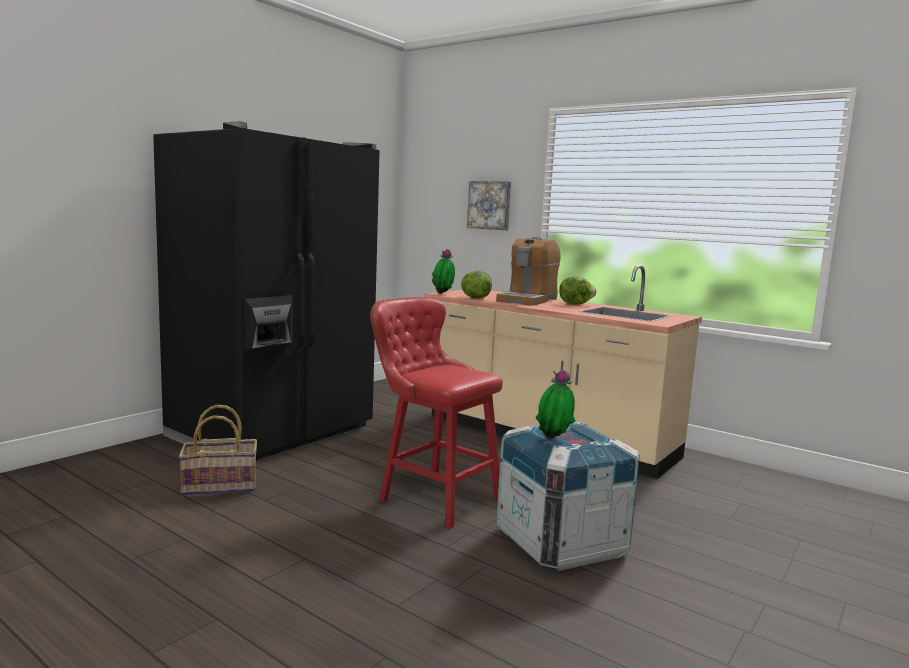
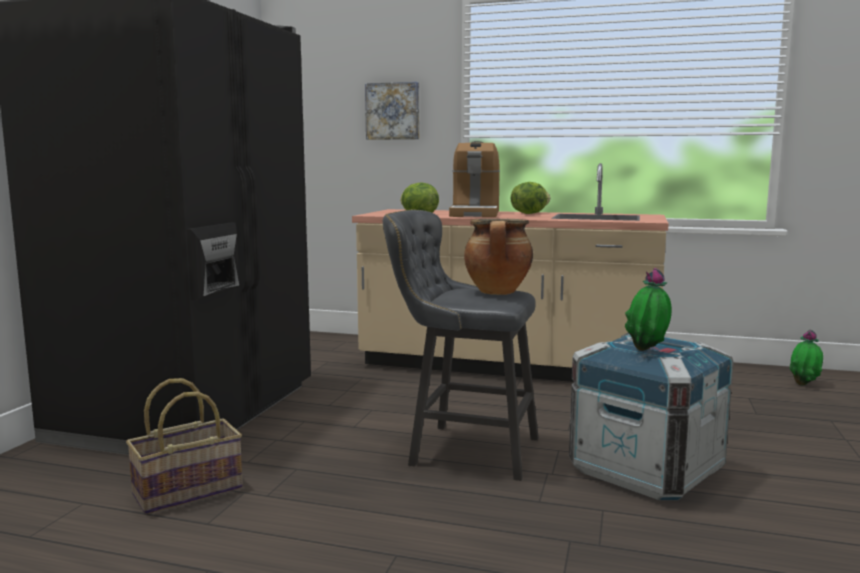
camera: 20 degrees left, 0 degrees up
(430, 495) = (458, 449): red stool -> grey stool
(443, 293) = (373, 214): potted plant -> potted plant (804, 385)
(465, 372) = (498, 292): none -> cooking pot

